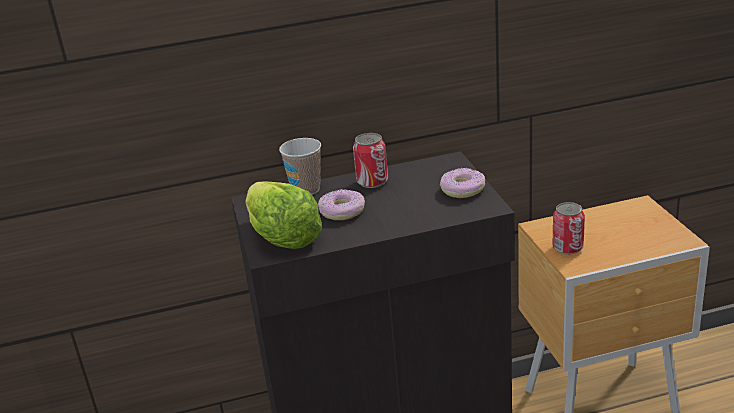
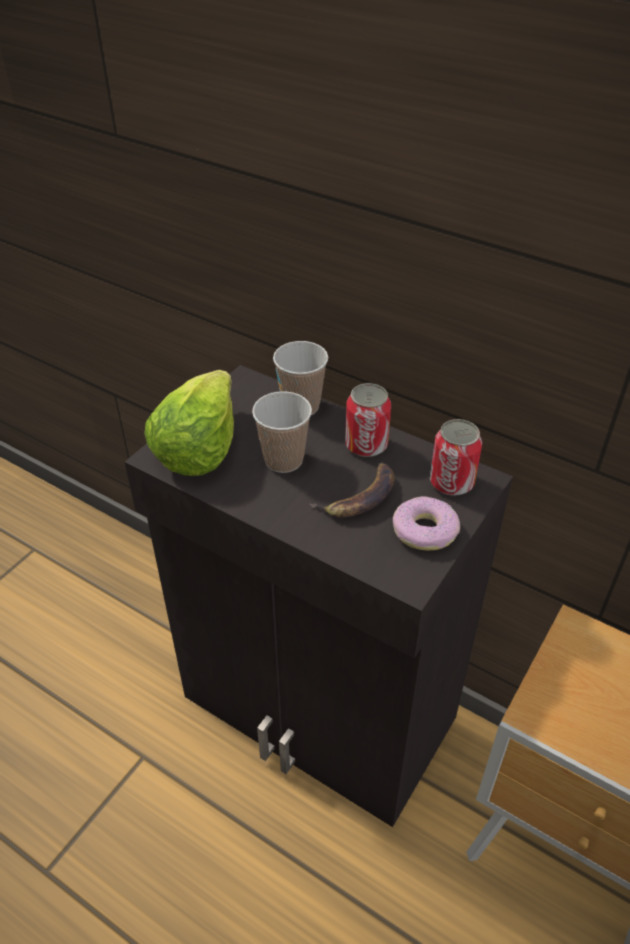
camera: 45 degrees right, 15 degrees up
(342, 211) = (283, 460): donut -> cup
(409, 198) = (360, 496): none -> banana
(567, 248) = (564, 686): can -> can (451, 482)

